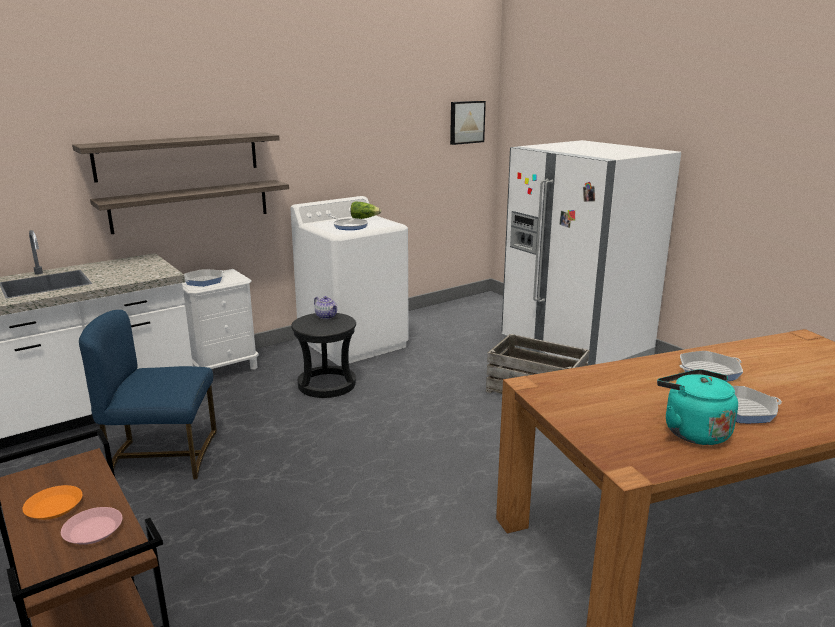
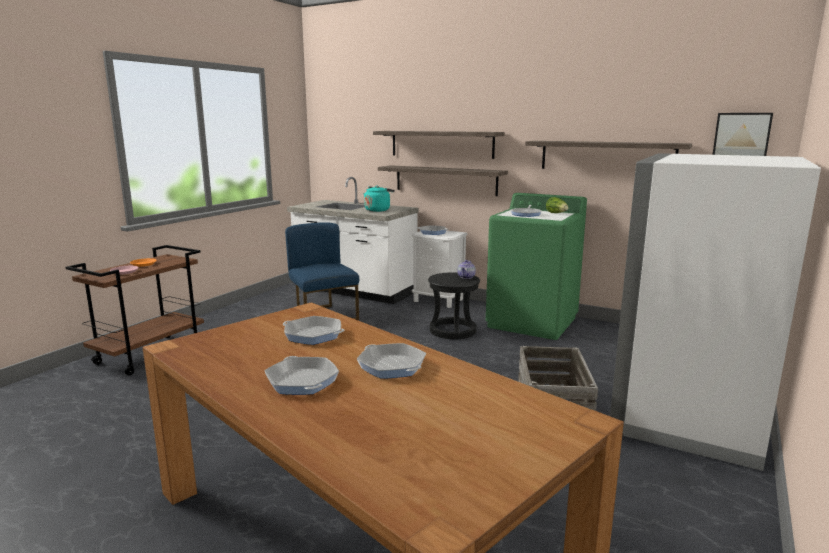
camera: 65 degrees right, 5 degrees down
(353, 343) = (532, 322): white washing machine -> green washing machine
(373, 150) = (606, 156): none -> shelf
(618, 391) = (313, 335): none -> frying pan
(692, 431) = (245, 363): turquoise kettle -> turquoise kettle (378, 210)

